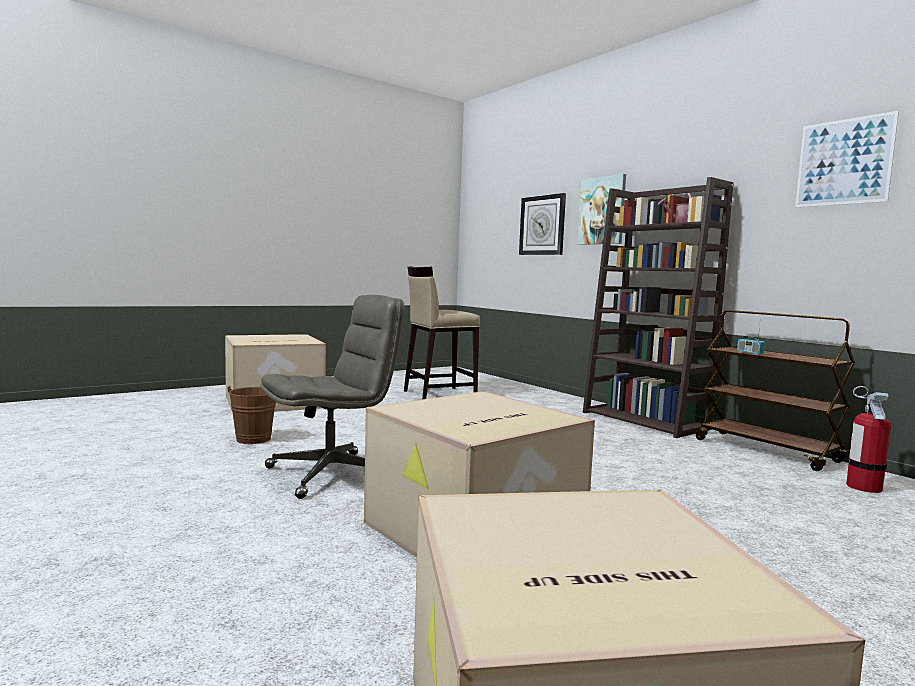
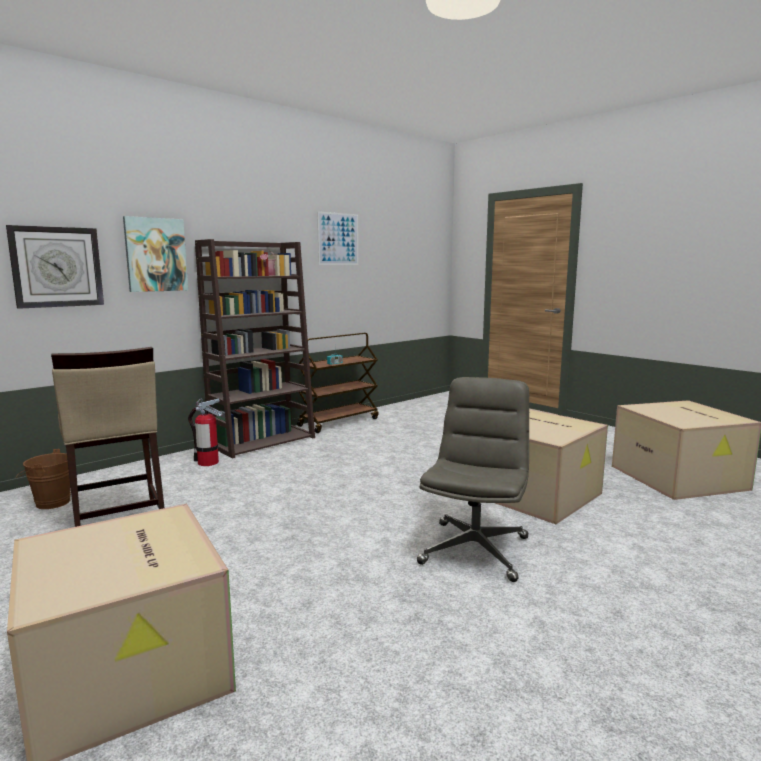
camera: 95 degrees left, 5 degrees up
(255, 438) = (379, 623): brown bucket -> brown bucket (49, 503)
(331, 474) = (474, 549): grey office chair -> grey office chair turned 60 degrees clockwise
(863, 487) = (397, 415): fire extinguisher -> fire extinguisher (207, 462)

